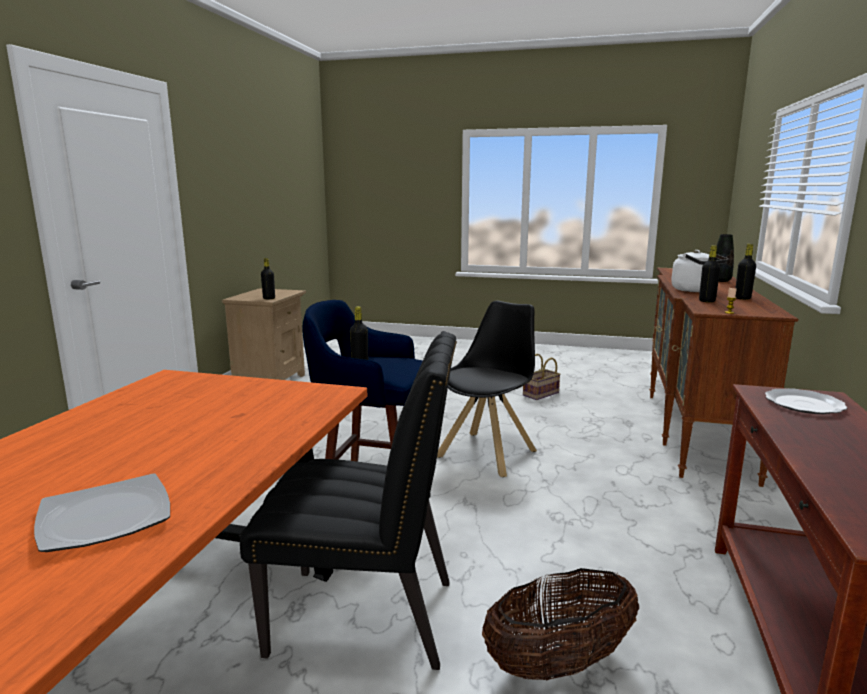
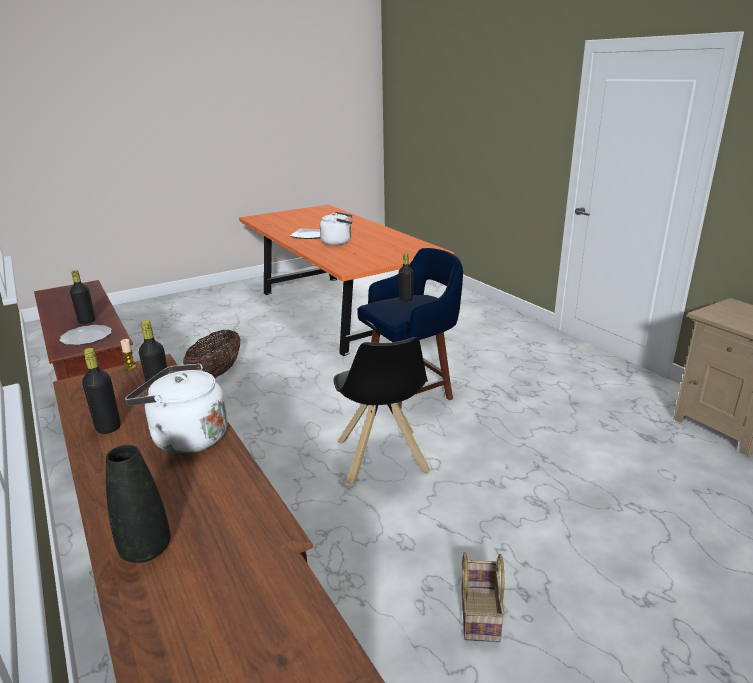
camera: 135 degrees right, 10 degrees up
(162, 455) = (338, 242): none -> white kettle
(269, 298) = (717, 315): black bottle -> black bottle (87, 321)
(362, 617) = (306, 352): black chair -> none

